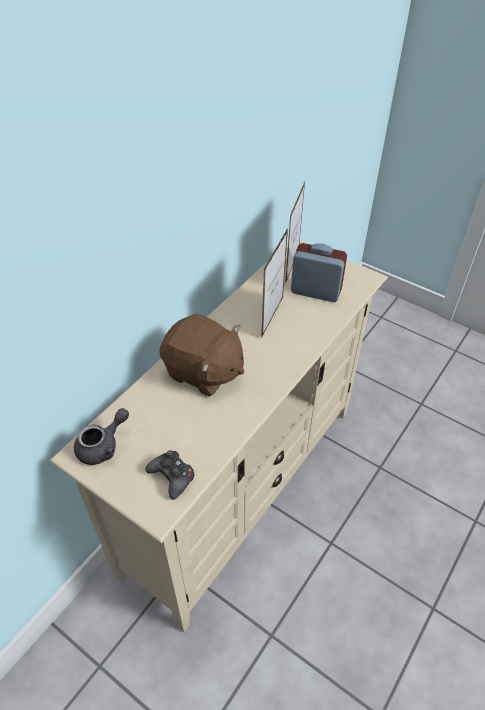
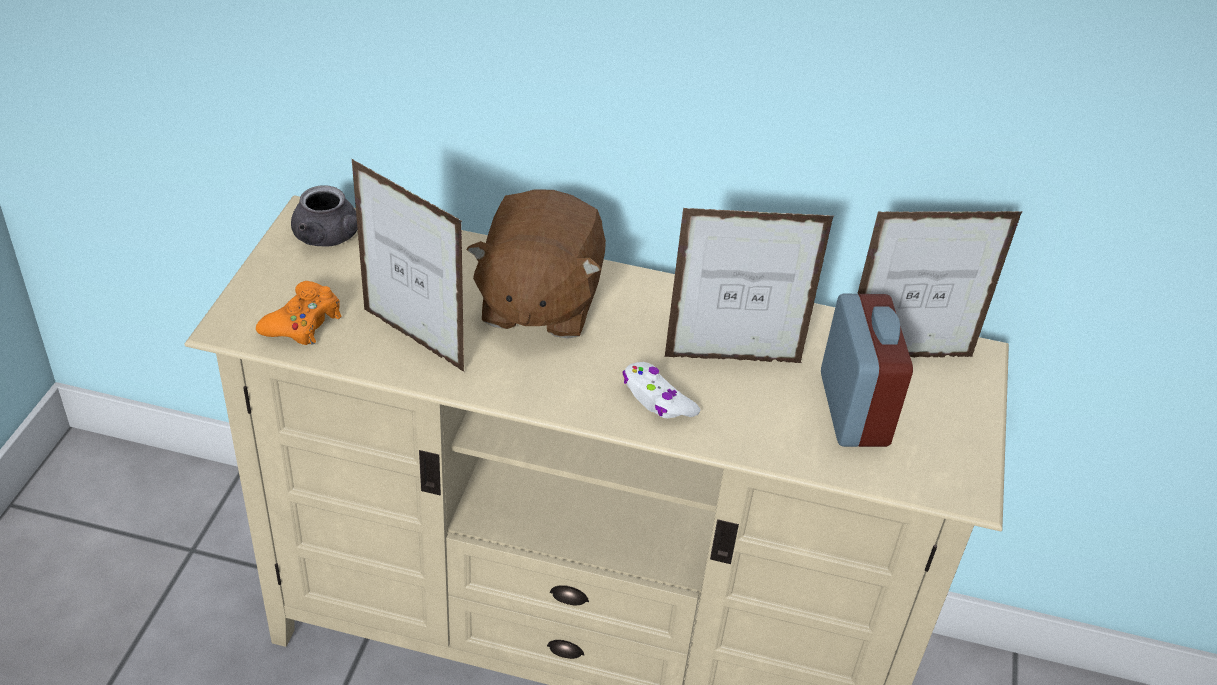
camera: 65 degrees right, 5 degrees down
(172, 476) = (303, 322): black game controller -> orange game controller
(209, 429) = (413, 340): none -> picture frame
(287, 349) = (657, 399): none -> white game controller

